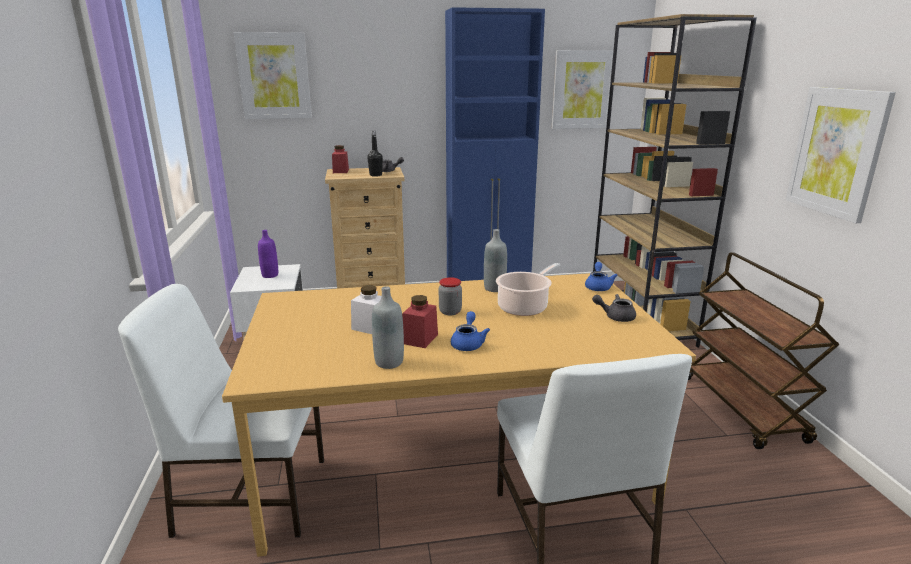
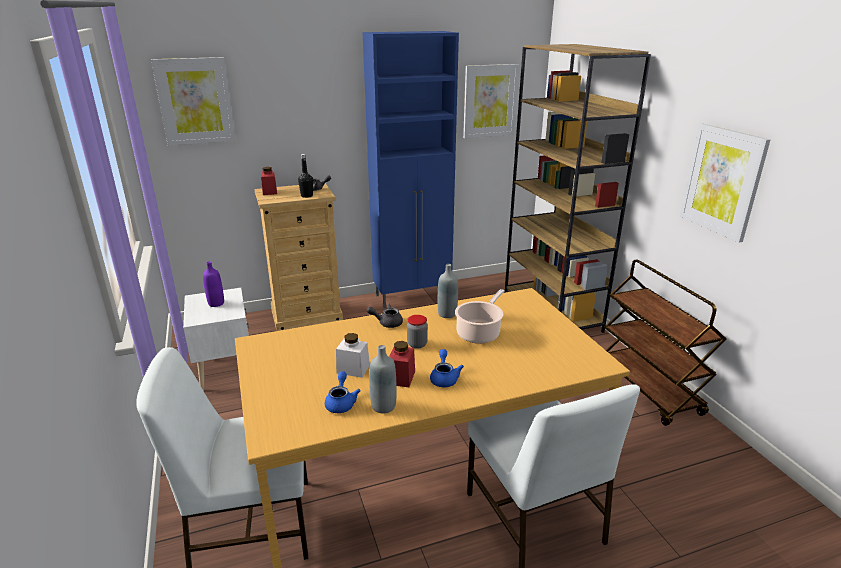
camera: 10 degrees left, 5 degrees up
(598, 286) = (534, 304): blue teapot -> blue teapot (341, 402)
(615, 317) = (557, 337): grey teapot -> grey teapot (387, 323)

